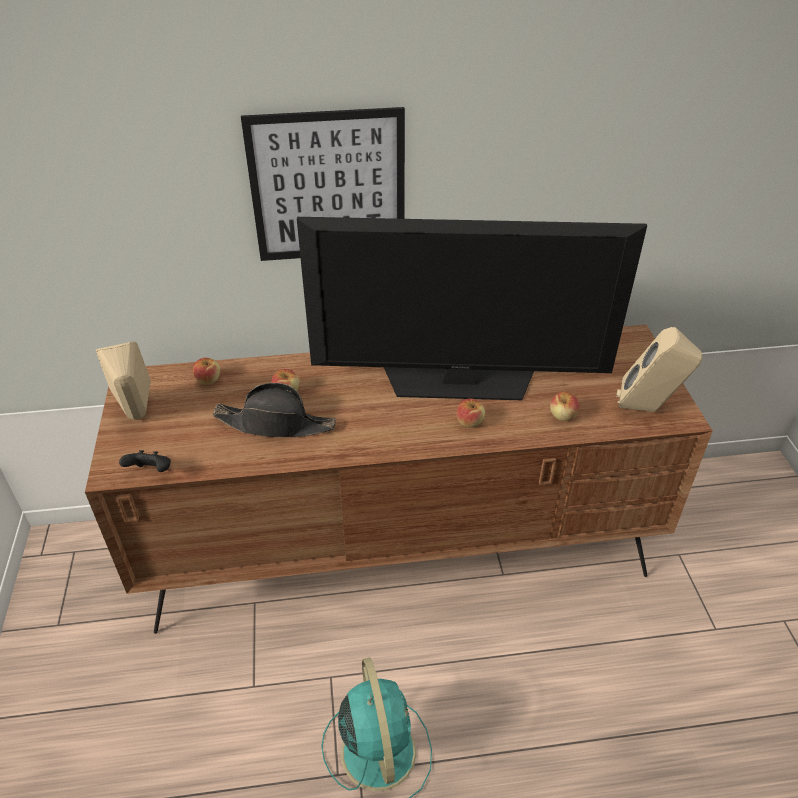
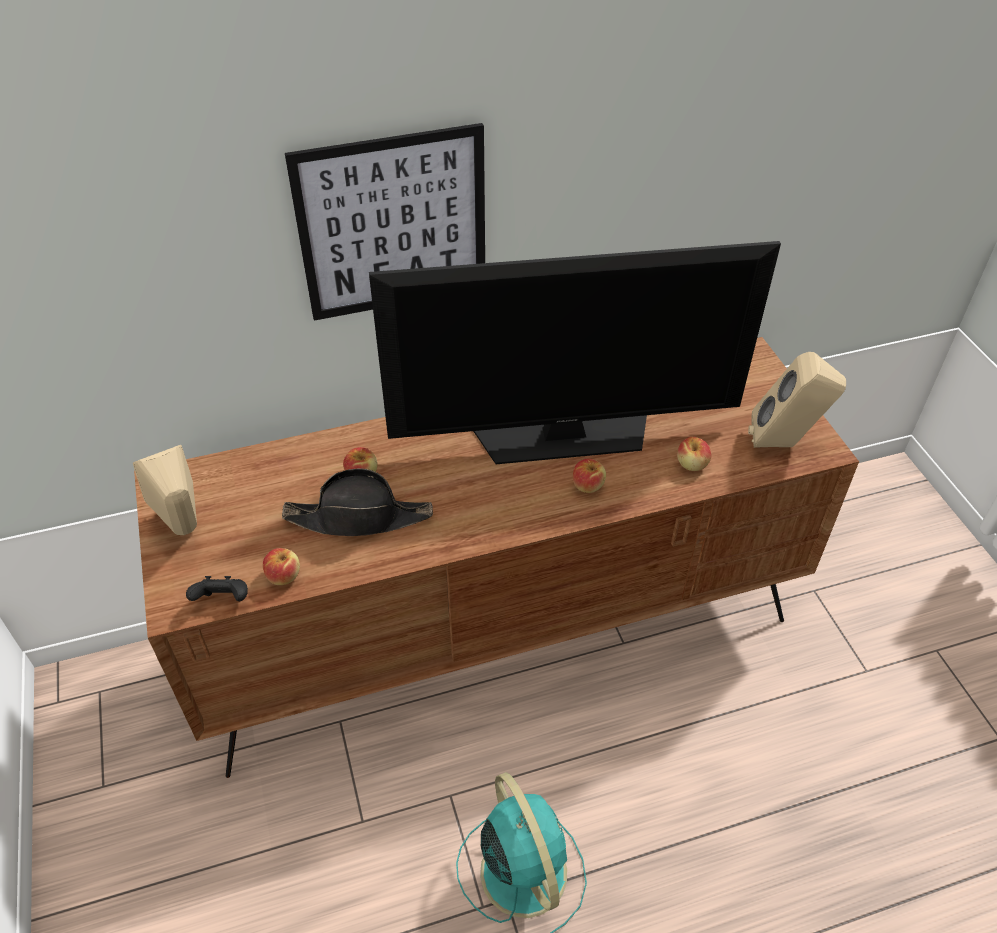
camera: 10 degrees left, 5 degrees up
(208, 379) = (260, 470): apple -> apple (283, 575)

